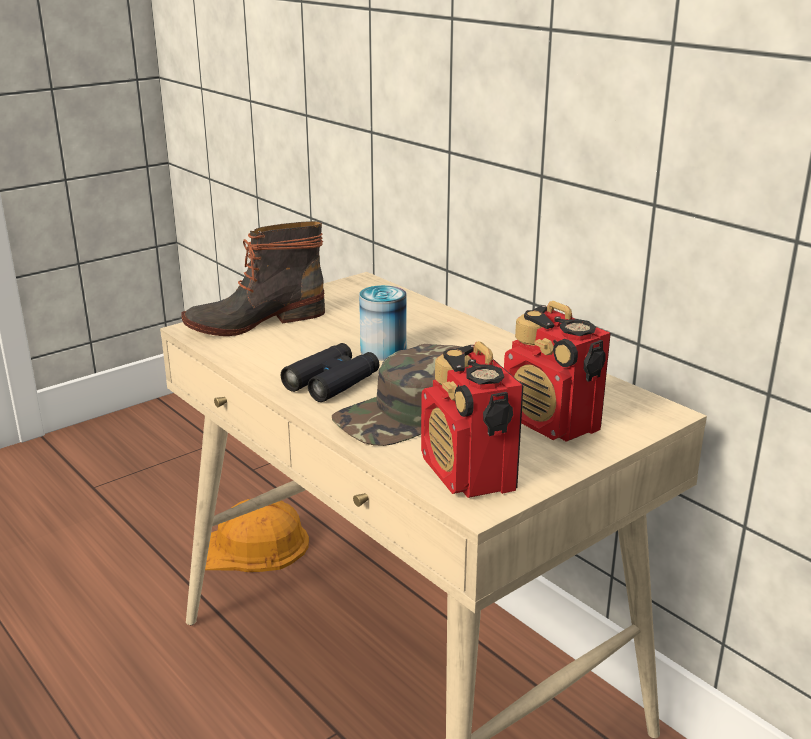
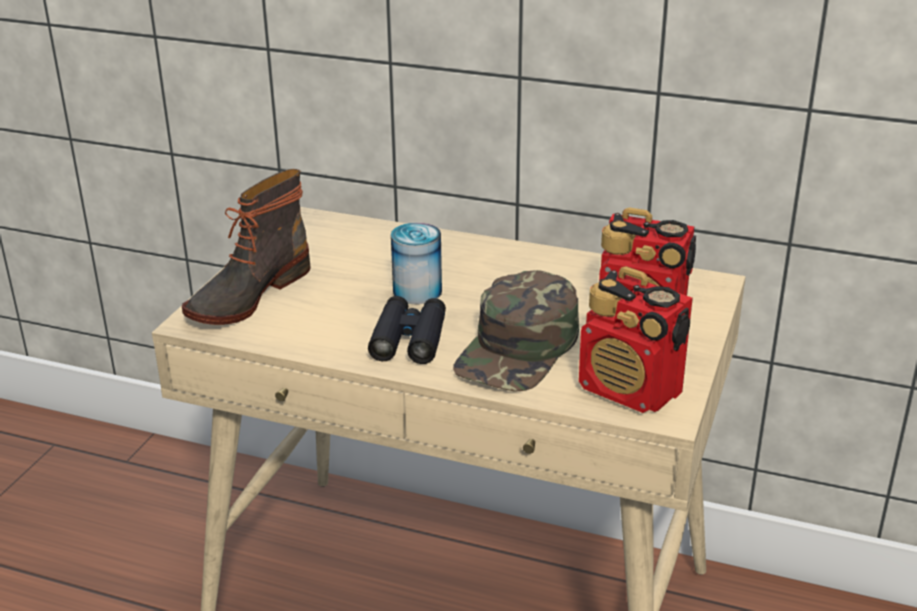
camera: 30 degrees left, 5 degrees up
(253, 547) = (201, 545): orange hard hat -> none

